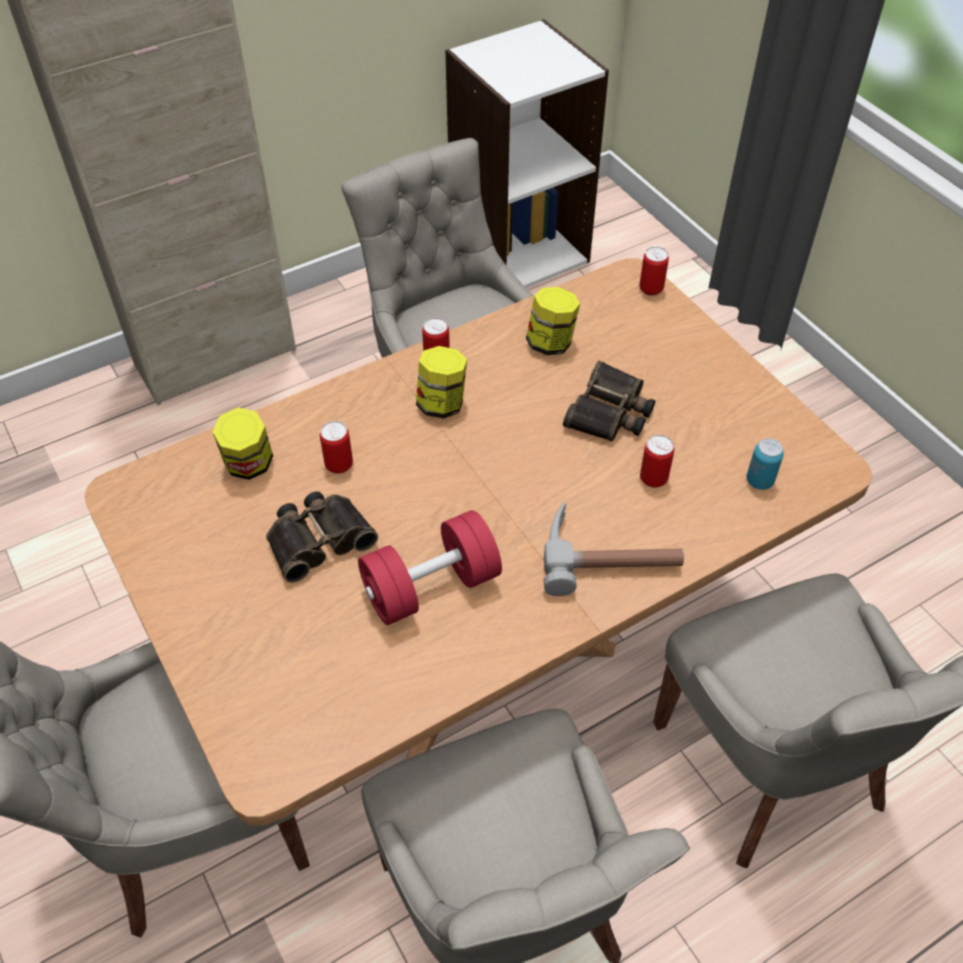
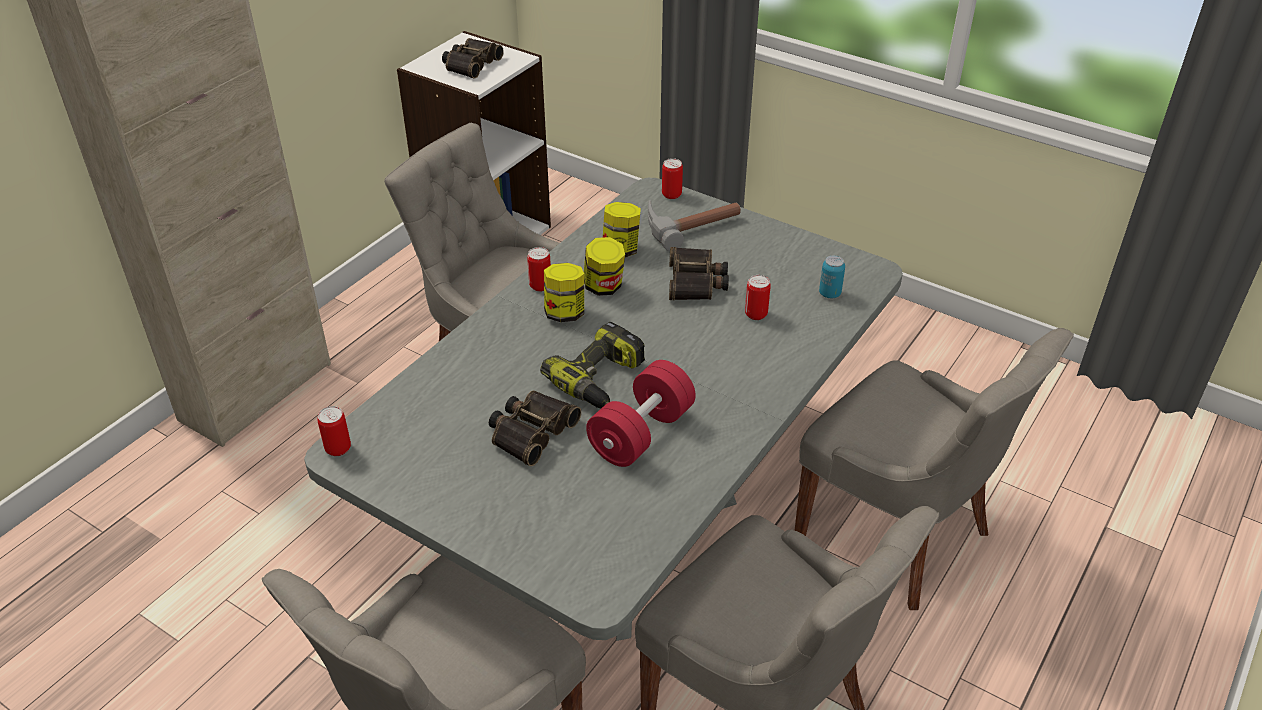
camera: 25 degrees left, 10 degrees down
(249, 465) = (436, 400): jar -> jar (604, 287)
(339, 465) = (511, 377): can -> can (338, 448)
(429, 501) = (601, 379): none -> power drill
(480, 650) = (629, 536): brown dining table -> grey dining table
(525, 62) = (470, 64): none -> binoculars
(609, 554) = (757, 371): hammer -> hammer (690, 223)

